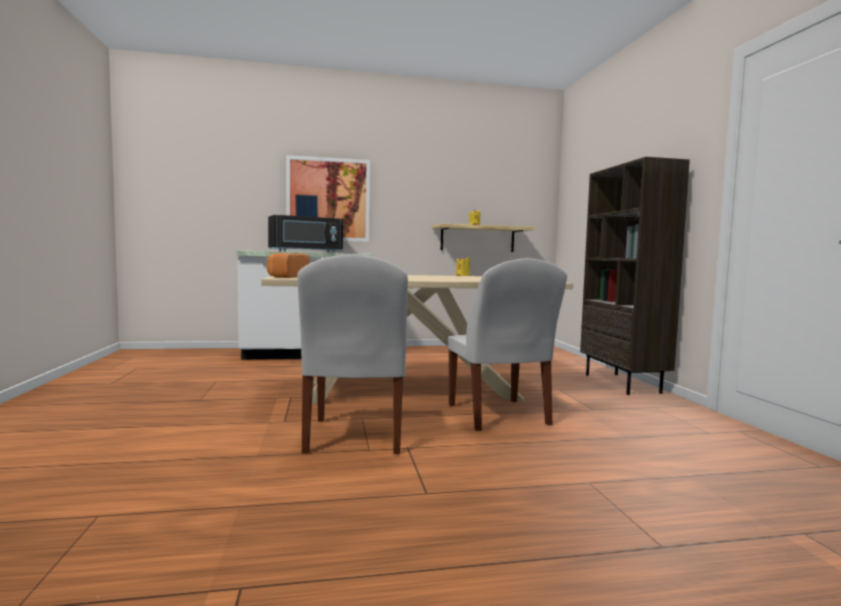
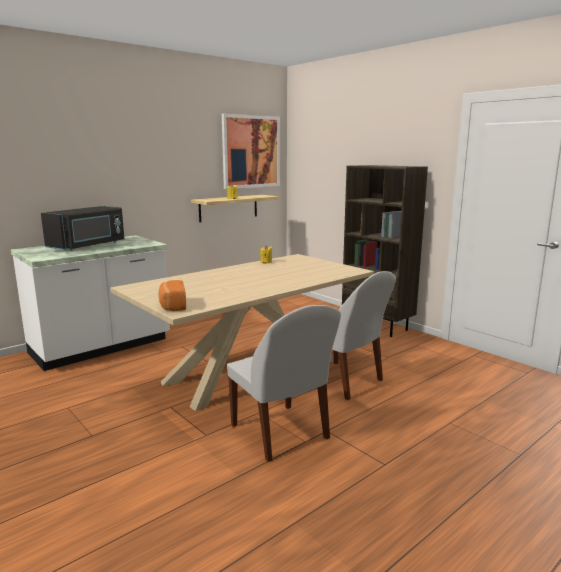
camera: 30 degrees left, 10 degrees up
(328, 199) = (90, 183): picture -> picture (251, 152)

